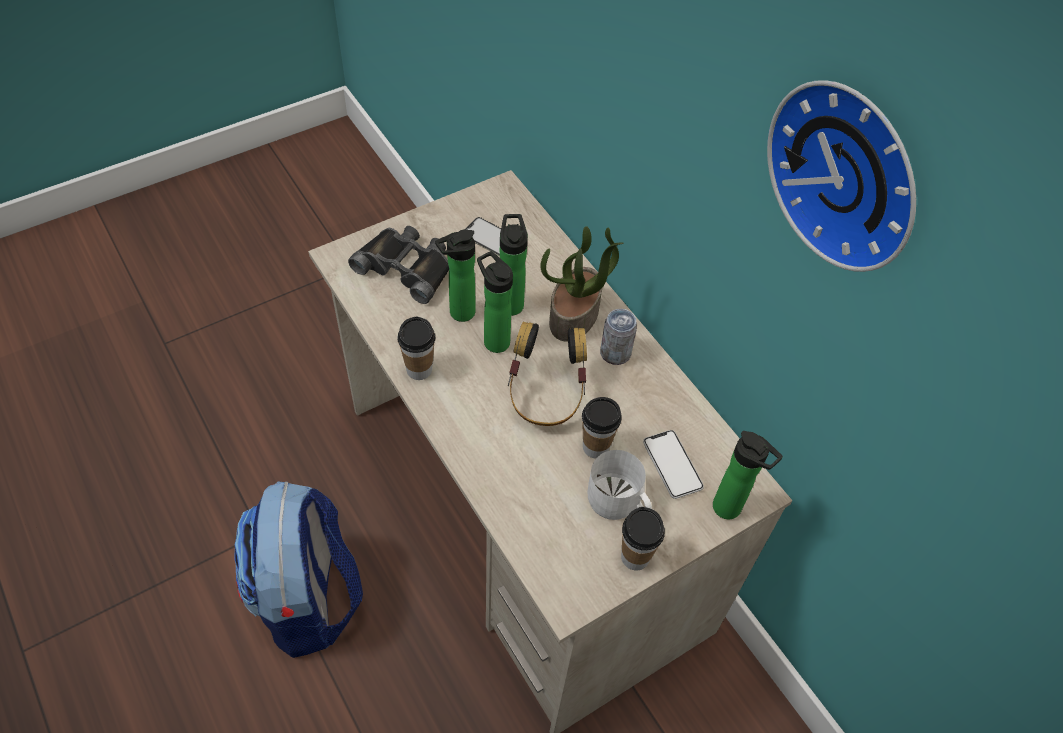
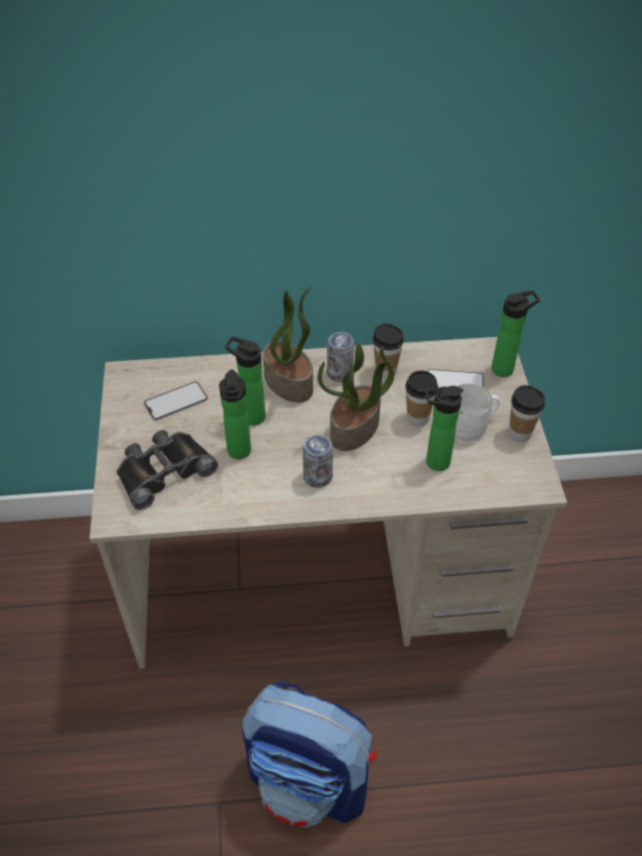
camera: 60 degrees left, 5 degrees down
(419, 369) = (281, 500): cup -> cup (385, 371)
(464, 388) = (317, 477): none -> can
(494, 339) = (281, 440): bottle -> bottle (434, 462)
(545, 396) = (355, 429): headphones -> potted plant
(849, 173) = (474, 85): wall clock -> none

